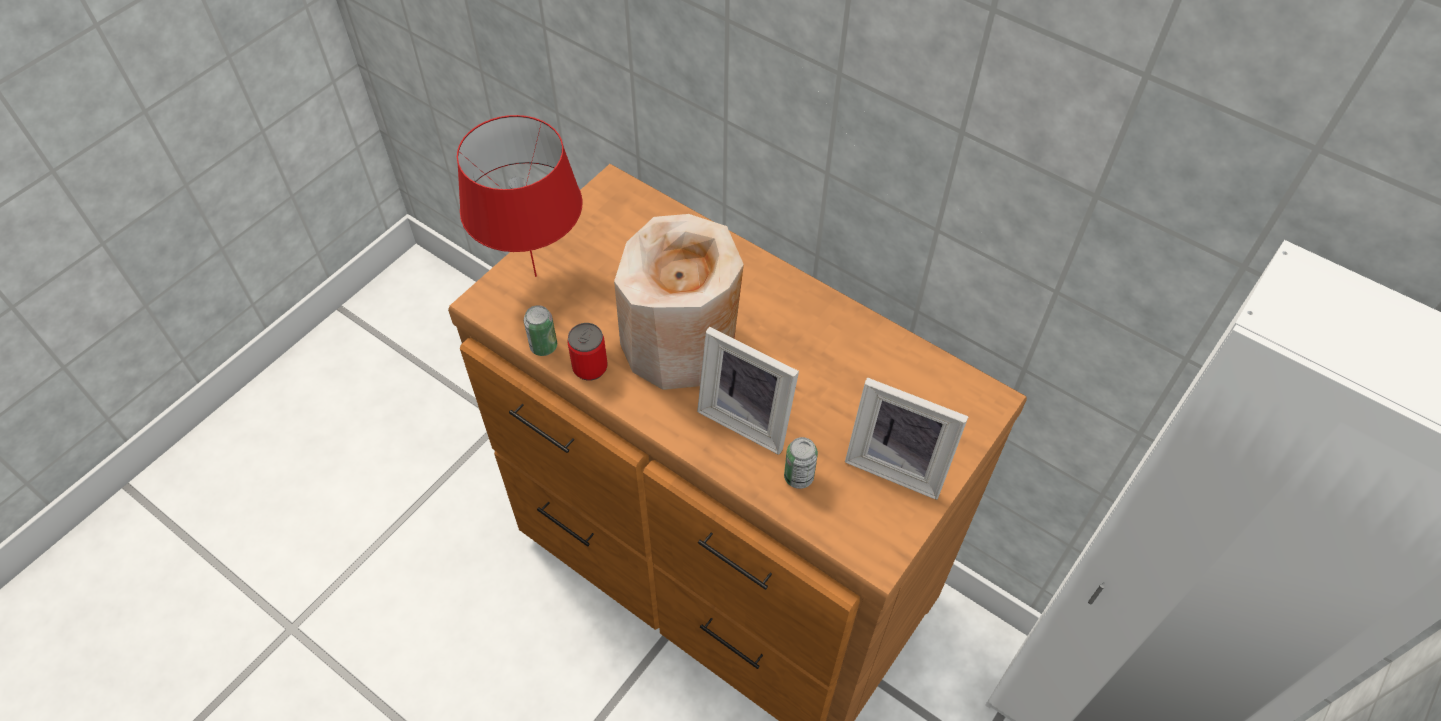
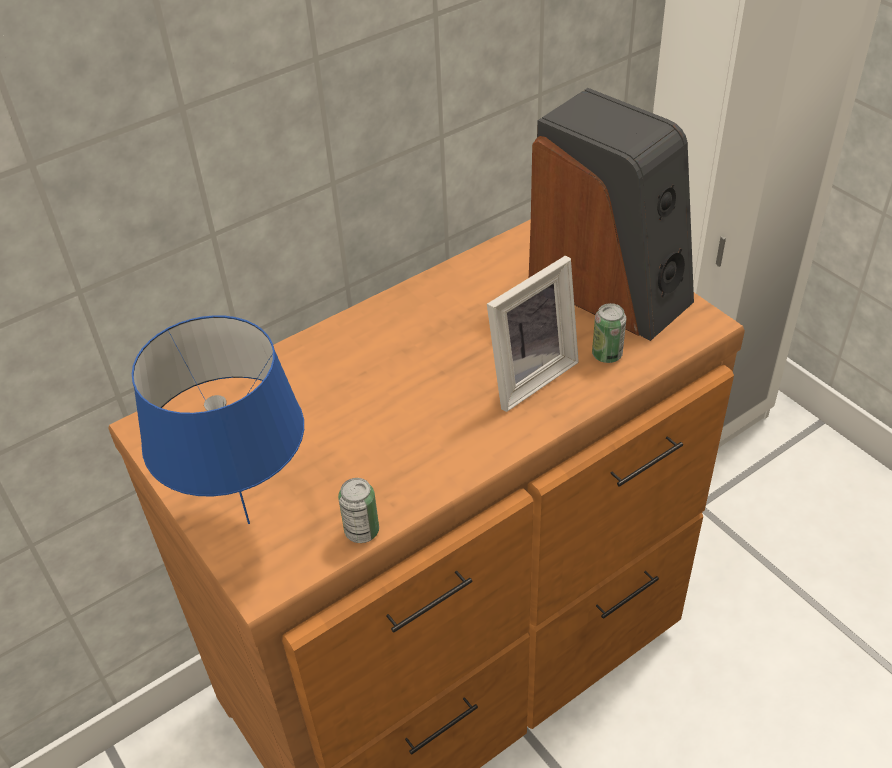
camera: 70 degrees left, 10 degrees down
(537, 276) = (250, 522): red table lamp -> blue table lamp
(590, 367) = (411, 492): can -> none
(680, 341) = (409, 409): beige vase -> none
(897, 463) = (610, 289): picture frame -> speaker

